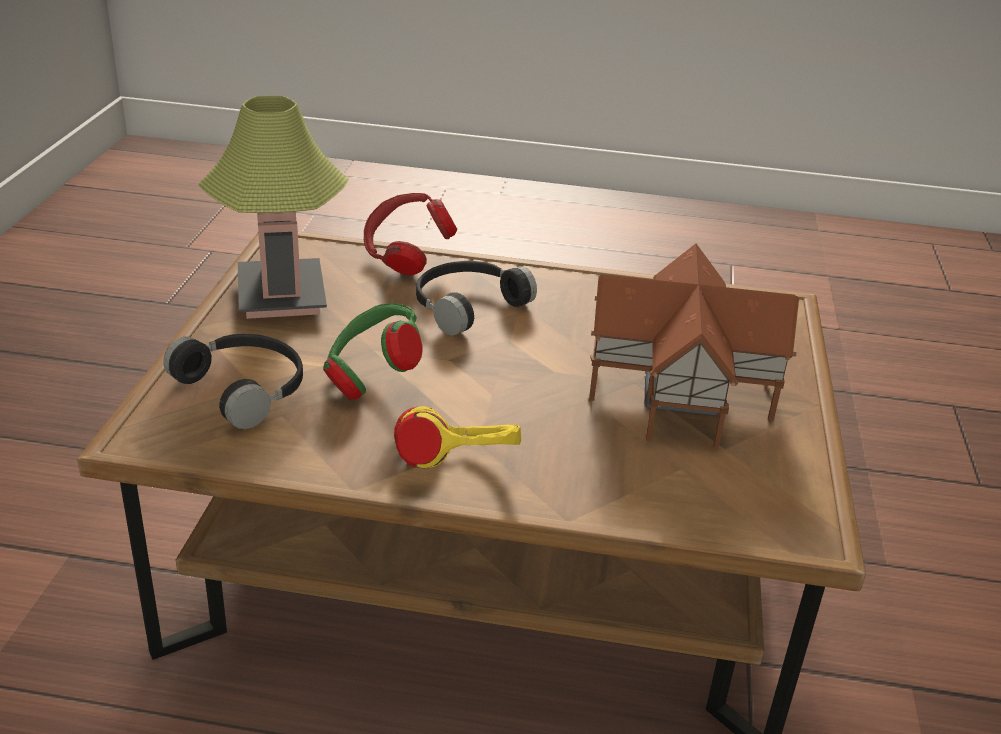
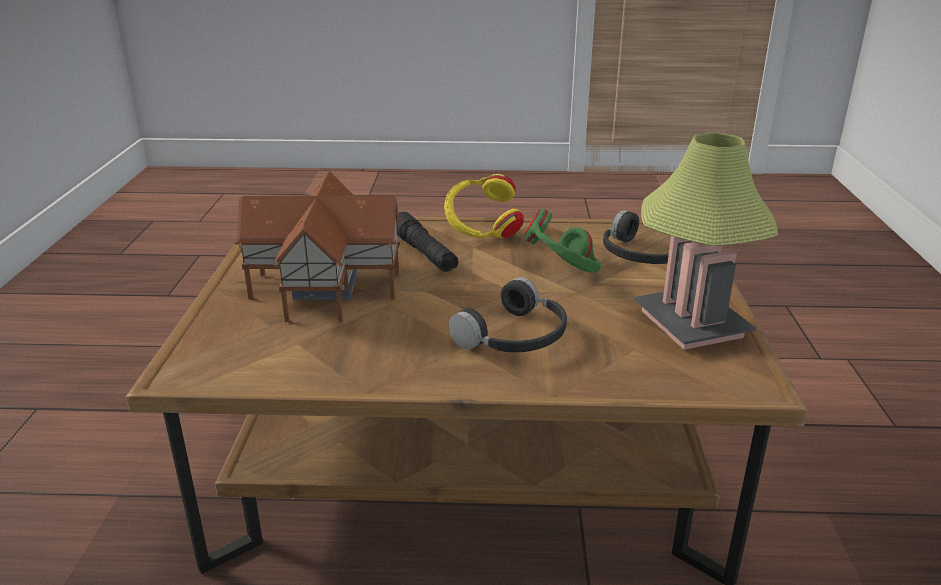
camera: 175 degrees right, 5 degrees down
(405, 259) = (606, 385): red headphones -> none
(553, 435) = (424, 253): none -> black flashlight

